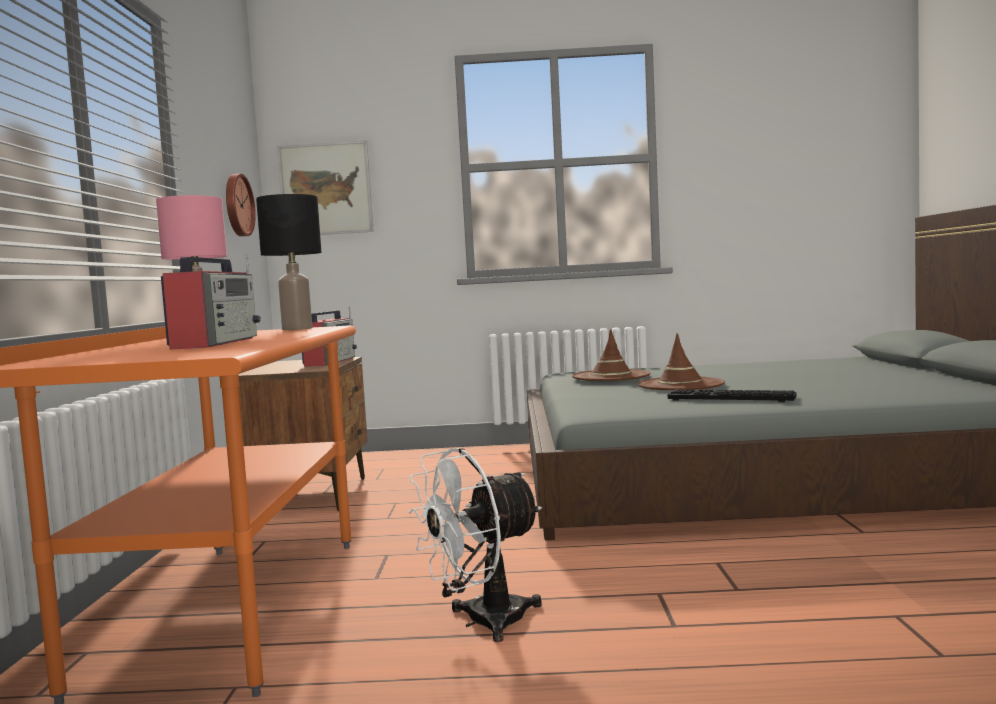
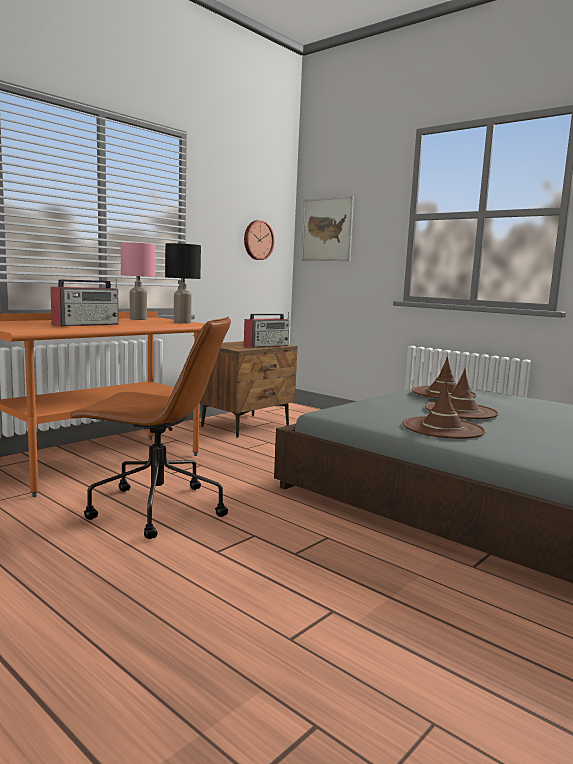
camera: 40 degrees right, 5 degrees up
(482, 622) = (155, 509): white fan -> brown office chair
(729, 398) = (442, 428): keyboard -> brown hat

